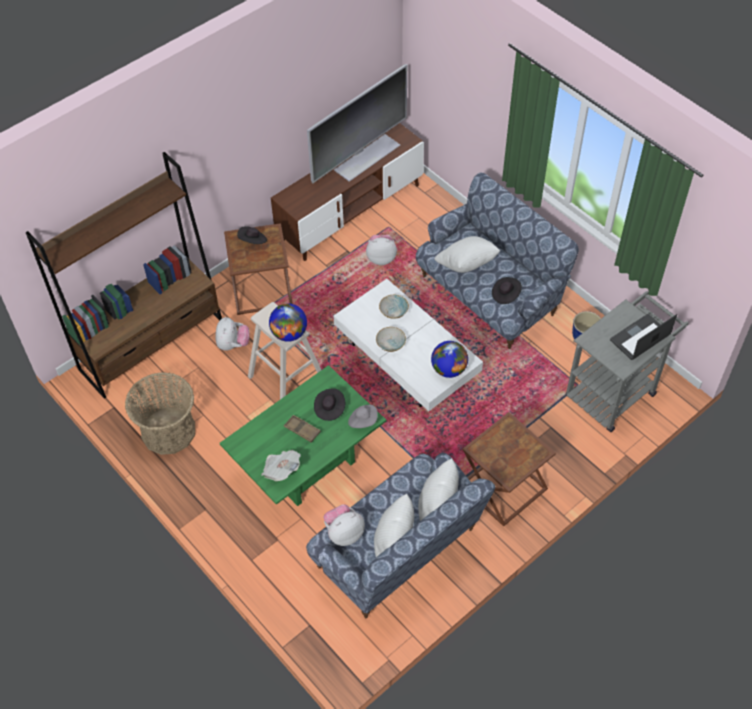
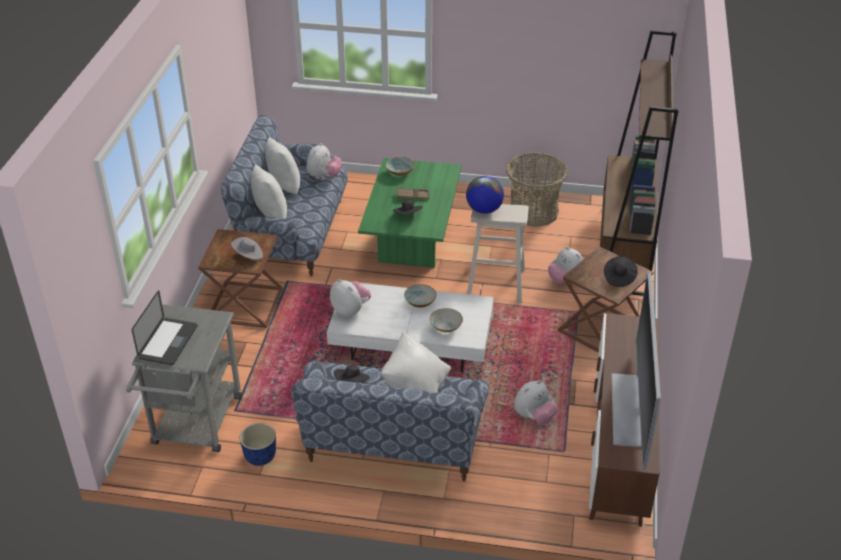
camera: 140 degrees right, 15 degrees down
(281, 470) = (400, 172): newspaper -> bowl
(363, 421) = (374, 221): grey hat -> grey hat (248, 255)
(449, 369) = (350, 310): globe -> plush toy

